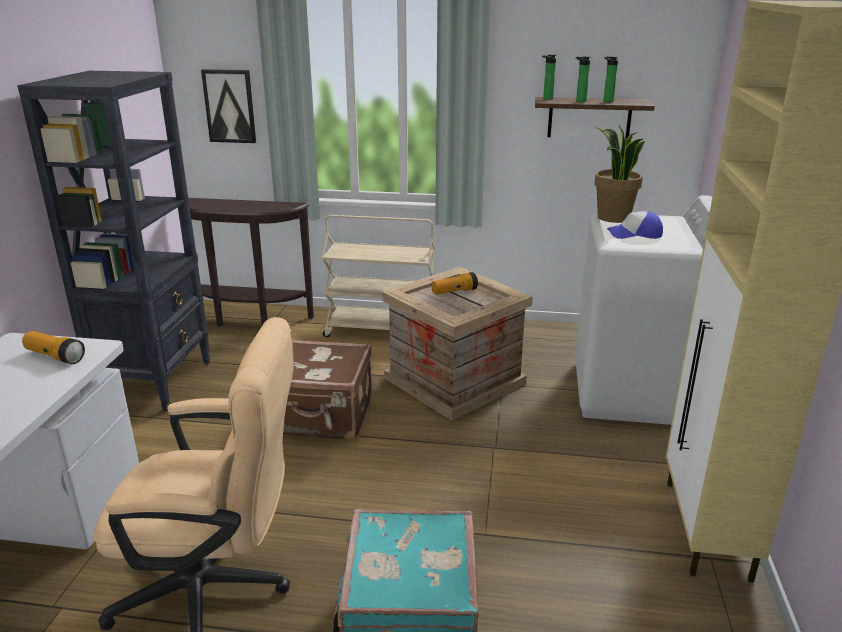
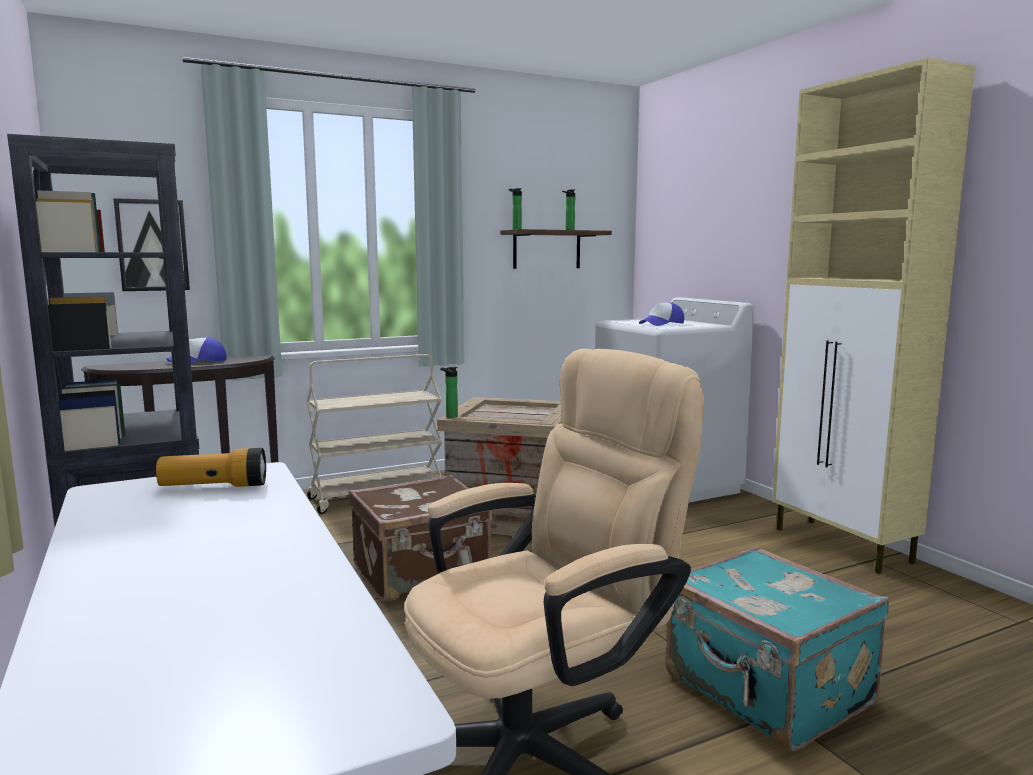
camera: 35 degrees left, 15 degrees down
(246, 205) = (198, 362): none -> cap
(454, 292) = (502, 411): flashlight -> none
(579, 101) = (548, 229): bottle -> bottle (450, 416)
(612, 218) = (621, 321): potted plant -> none

